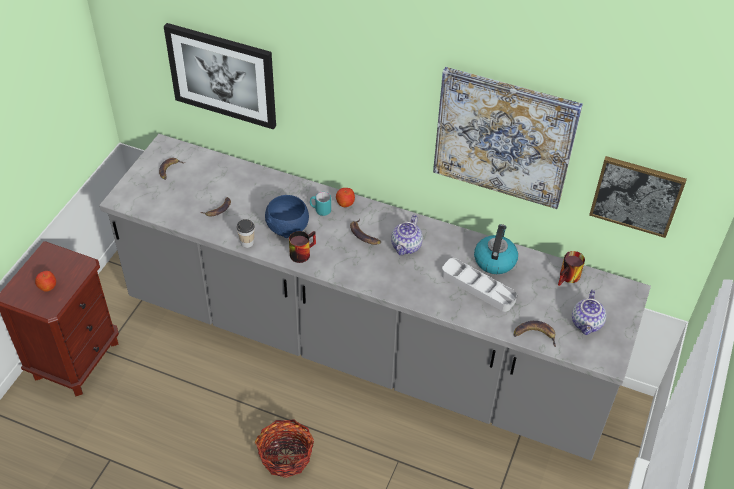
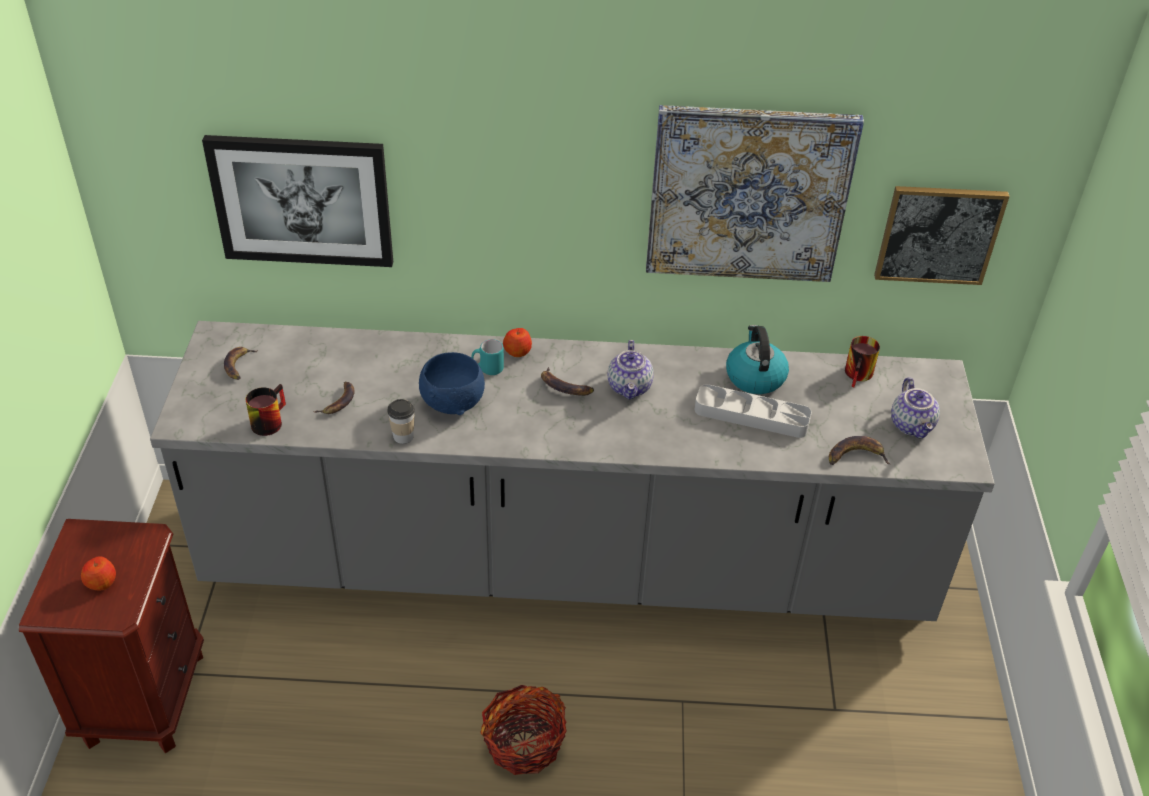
camera: 20 degrees left, 5 degrees down
(301, 252) = (488, 429): mug -> mug (267, 420)

